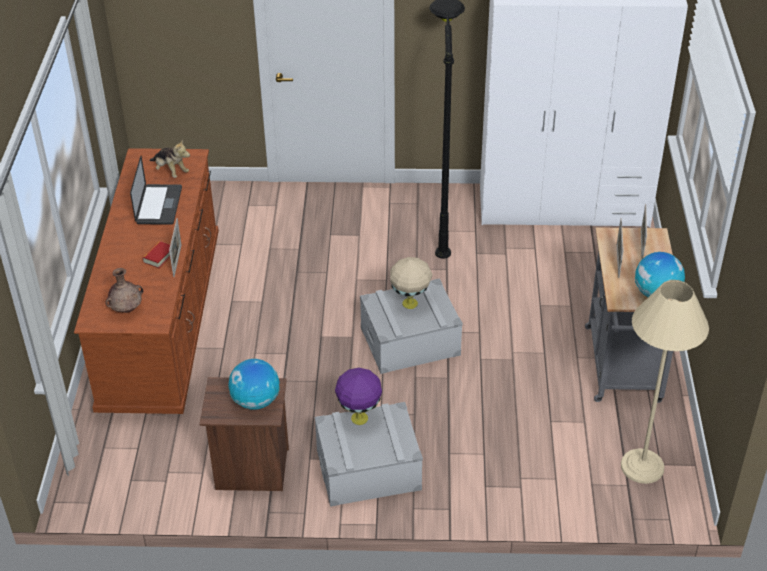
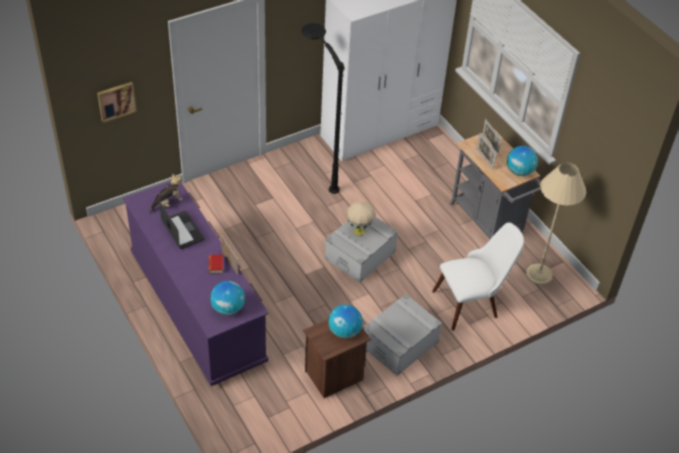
camera: 35 degrees left, 5 degrees up
(127, 309) = (228, 308): brown vase -> globe
(162, 321) = (197, 308): brown dresser -> purple dresser
(171, 171) = (168, 203): plush toy -> plush toy turned 45 degrees counterclockwise
(172, 28) = (116, 101): none -> picture
(359, 417) = (389, 315): purple table lamp -> none
(513, 461) = (472, 302): none -> white chair

